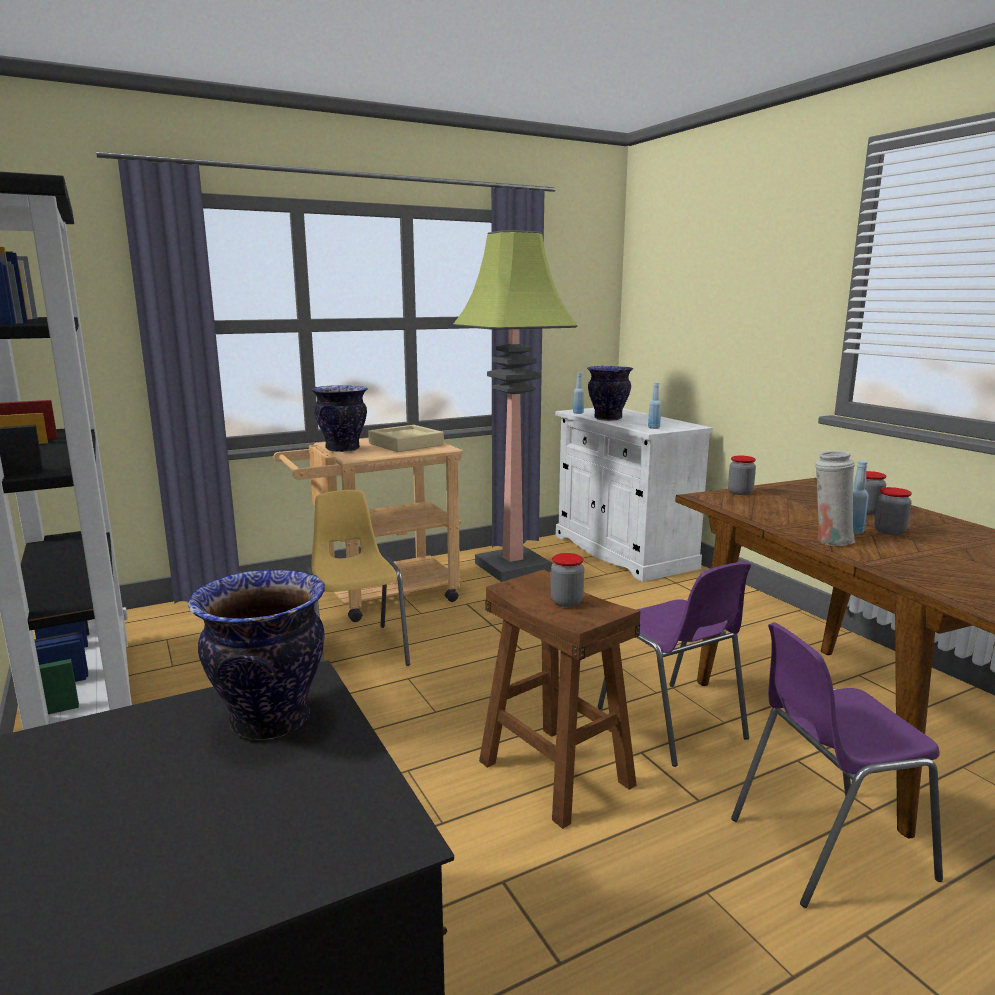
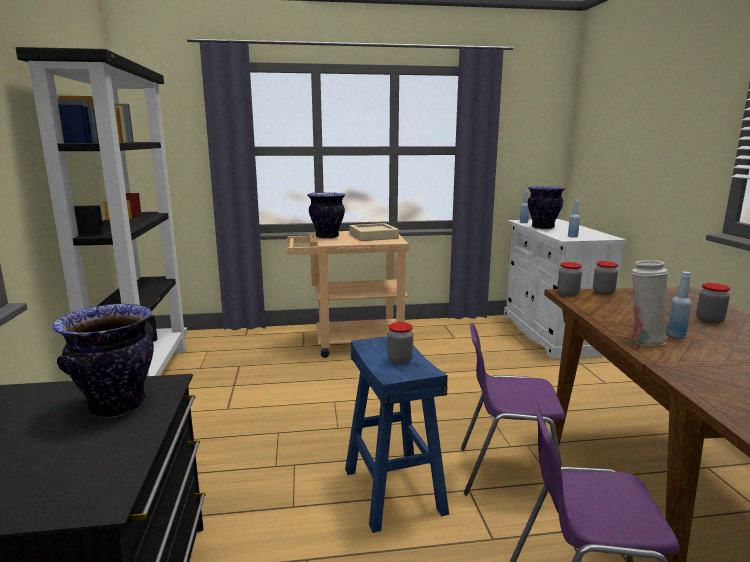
camera: 20 degrees right, 0 degrees up
(357, 651) = (313, 377): yellow chair -> none
(513, 567) = (457, 334): floor lamp -> none
(557, 772) = (394, 490): brown stool -> blue stool
(672, 723) = (508, 473): purple chair -> purple chair turned 105 degrees clockwise
(889, 532) = (714, 339): jar -> jar (568, 294)

